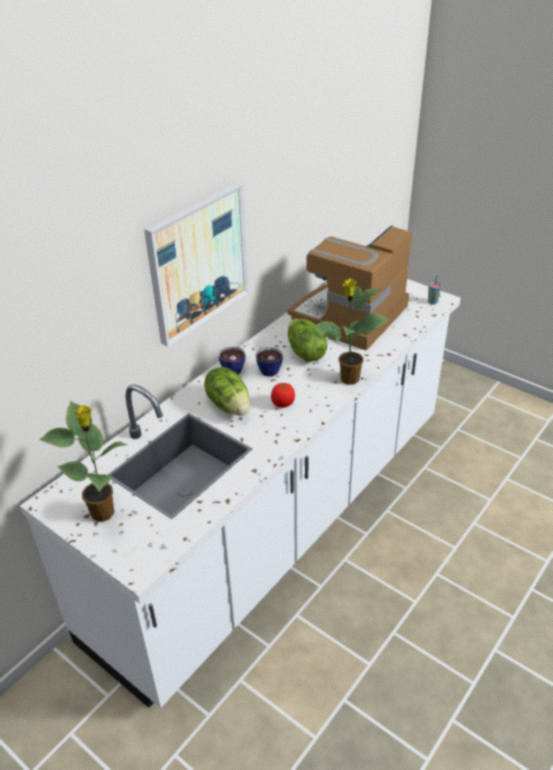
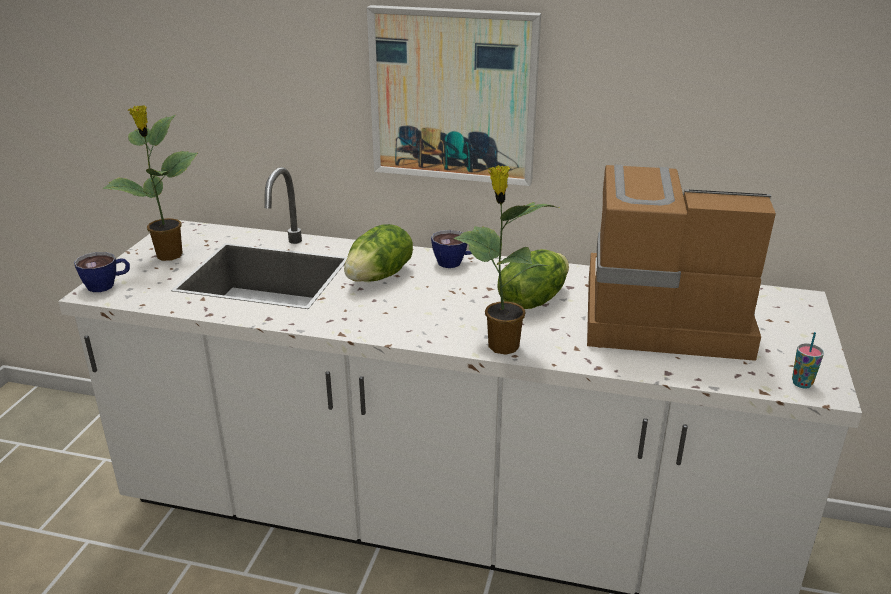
camera: 65 degrees right, 10 degrees down
(269, 368) = (473, 284): cup -> cup (107, 285)
(282, 404) = (407, 309): tomato -> none

